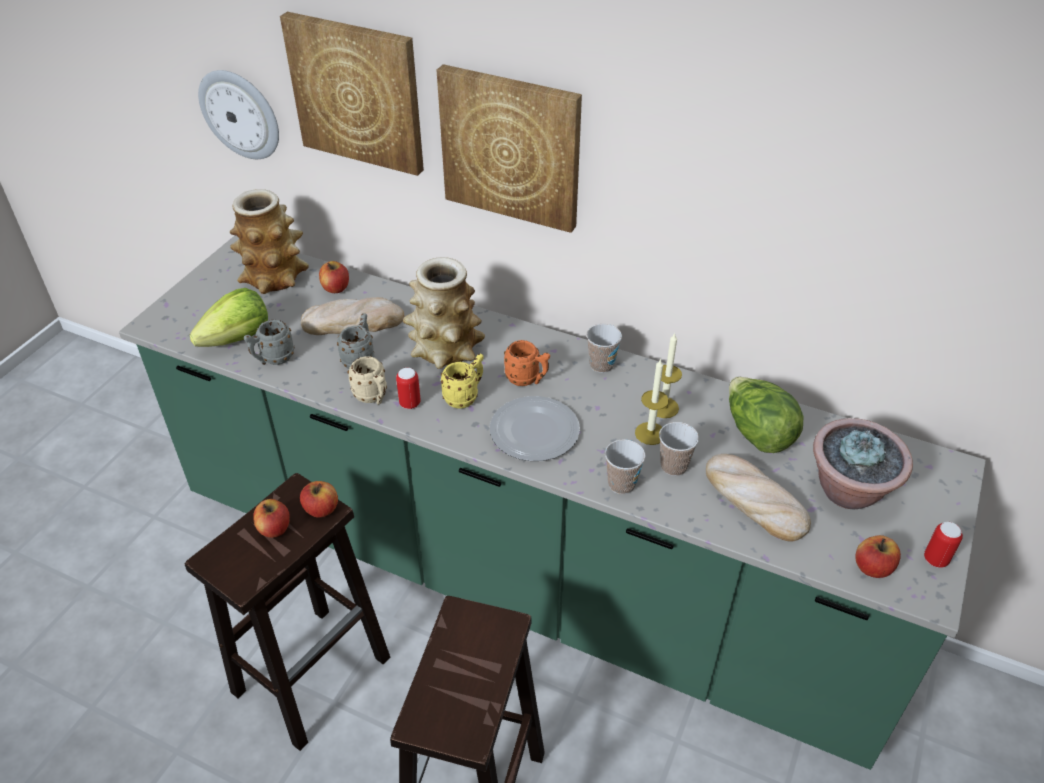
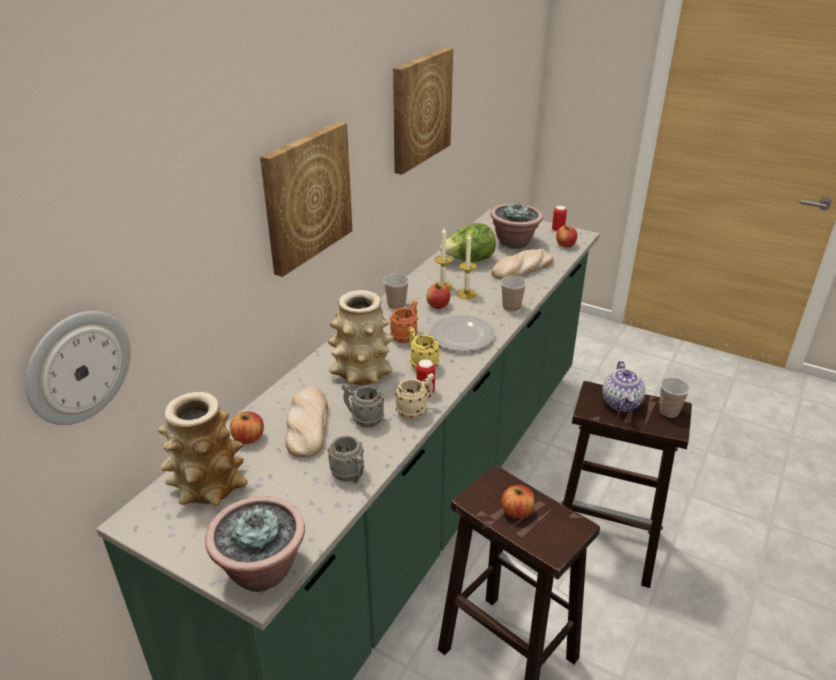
camera: 85 degrees left, 10 degrees down
(170, 322) = (262, 570): none -> potted plant
(238, 338) = (309, 506): lettuce -> none
(321, 509) = (495, 481): apple -> apple (438, 305)
(357, 92) = (197, 236): picture -> picture (420, 109)
(477, 660) = (621, 403): none -> teapot
(673, 466) = (495, 289): cup -> cup (669, 411)

